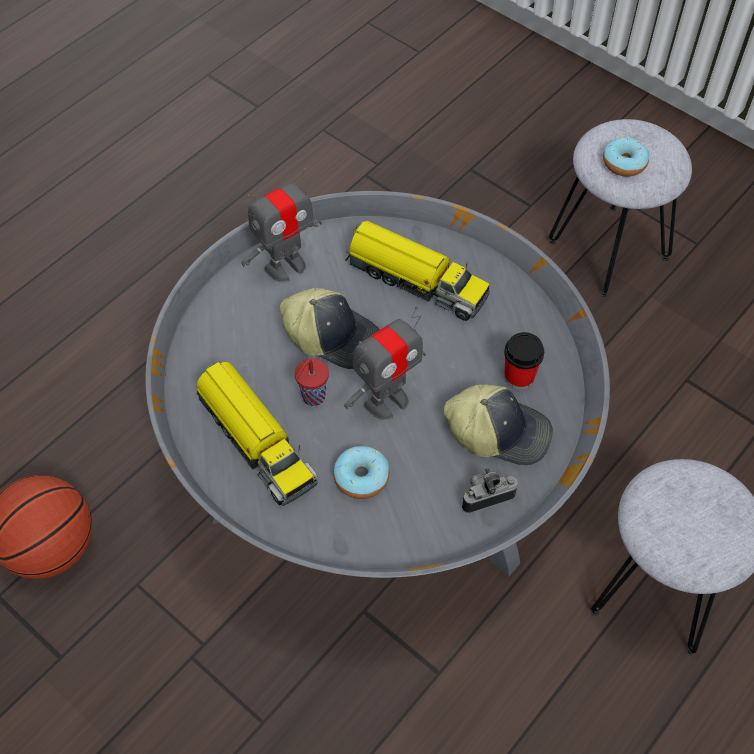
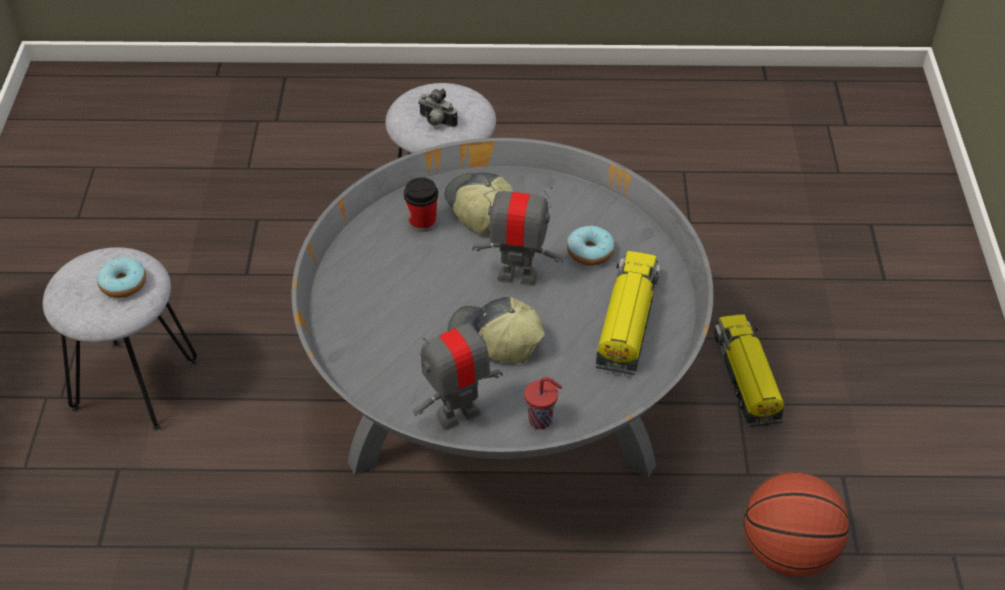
camera: 130 degrees left, 10 degrees down
(285, 266) = (458, 414): toy robot -> toy robot turned 45 degrees counterclockwise
(312, 397) = (559, 315): red cup -> red cup (542, 420)
(332, 336) = (494, 339): cap -> cap turned 45 degrees counterclockwise
(415, 280) = (389, 326): toy truck -> toy truck (746, 378)
(486, 496) = (534, 190): camera -> camera (436, 122)

